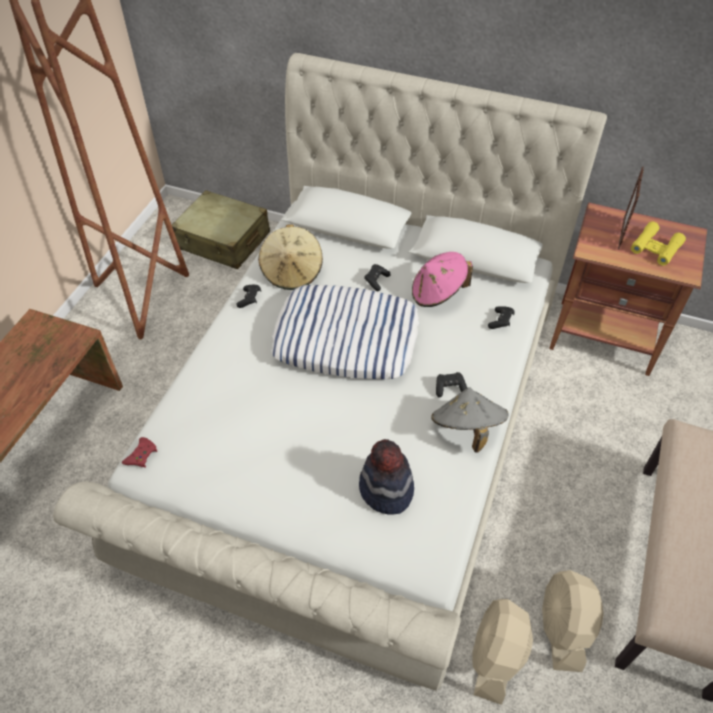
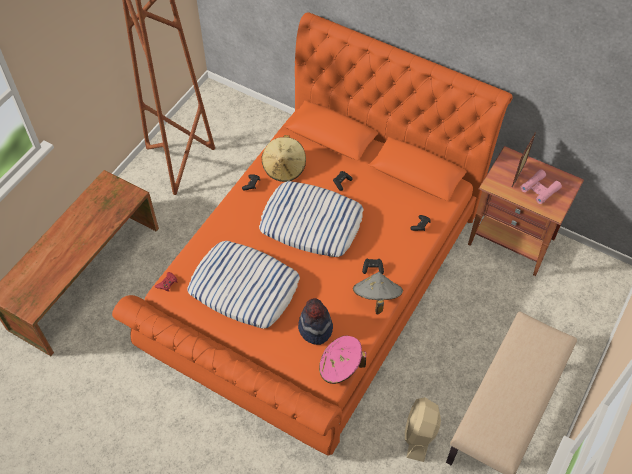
camera: 10 degrees right, 5 degrees up
(224, 241) = (244, 123): beige suitcase -> none
(264, 444) = (244, 288): none -> pillow
(356, 418) = (315, 275): beige bed -> orange bed
(437, 293) = (382, 198): pink hat -> pink hat (340, 366)
(496, 657) = (371, 444): beige fan -> none
(655, 248) = (539, 189): yellow binoculars -> pink binoculars

